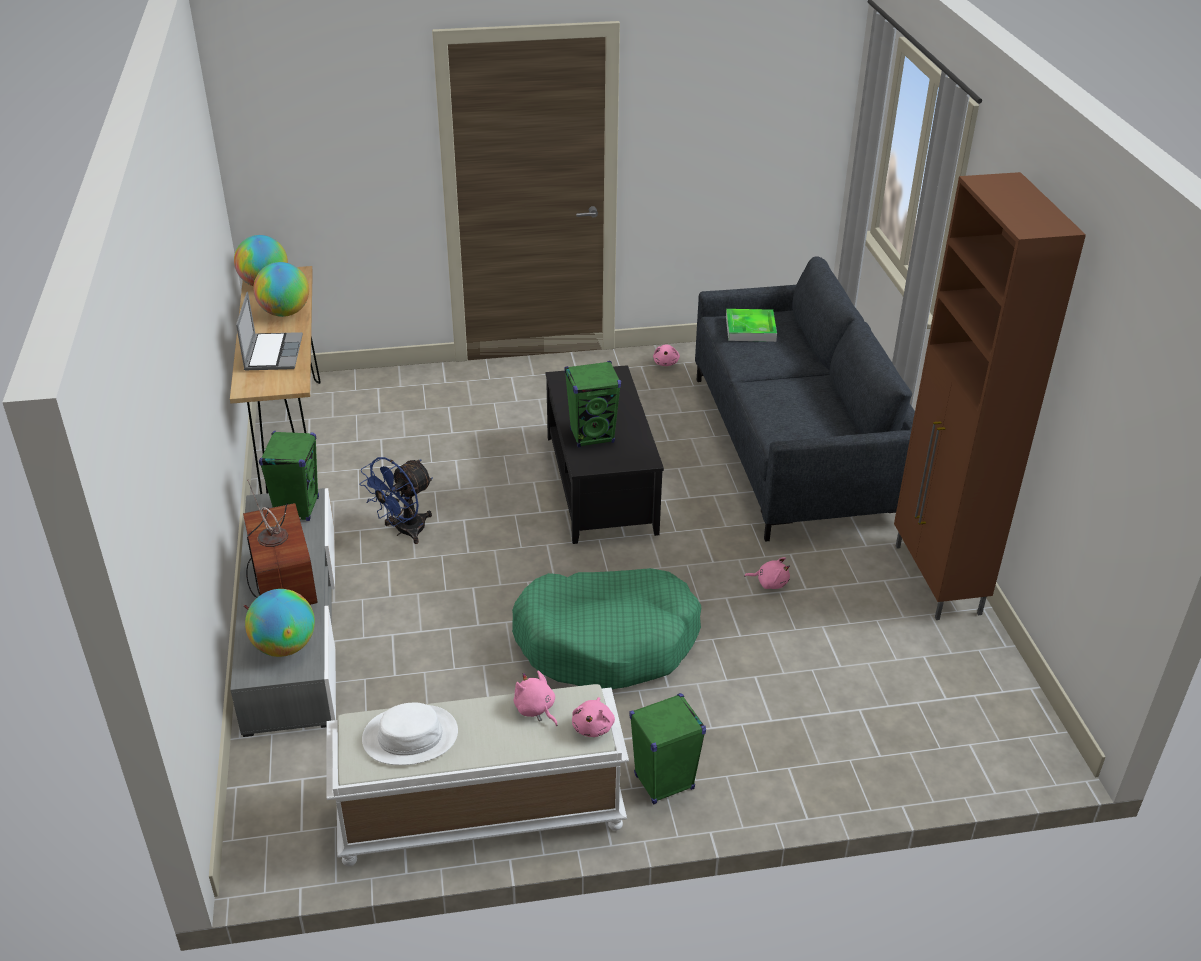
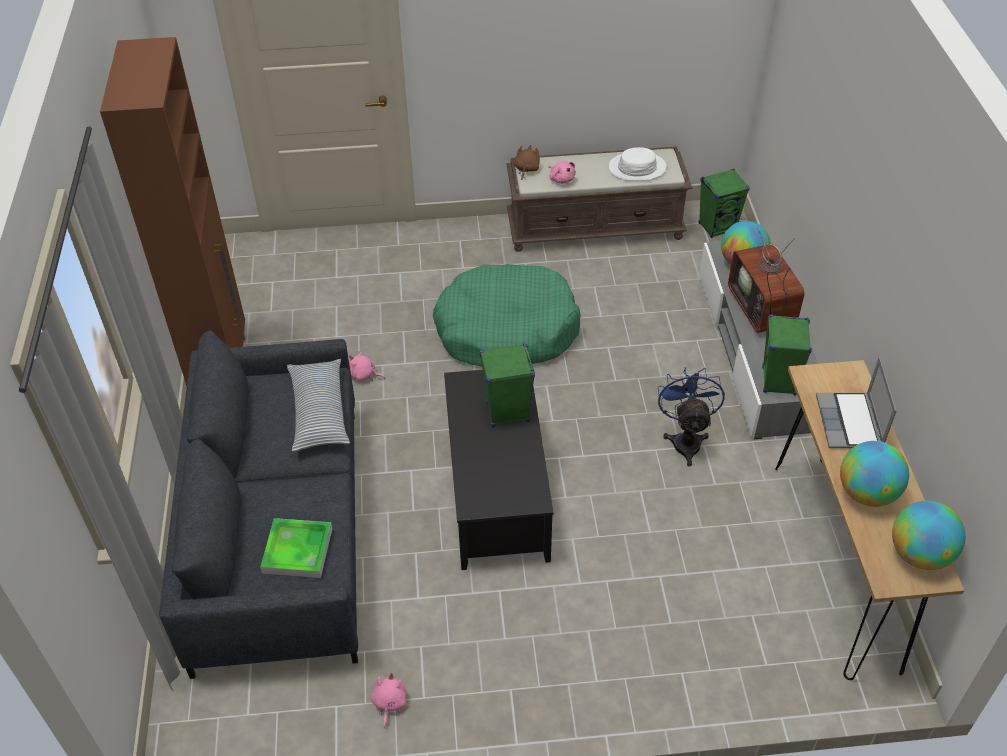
camera: 175 degrees left, 10 degrees up
(404, 531) = (686, 439): blue fan -> blue fan turned 45 degrees counterclockwise
(479, 814) = (595, 227): white bench -> brown bench
(593, 726) = (526, 169): pink plush toy -> brown plush toy
(663, 782) = (480, 240): green speaker -> green speaker (717, 227)
(776, 412) = (319, 412): none -> pillow

